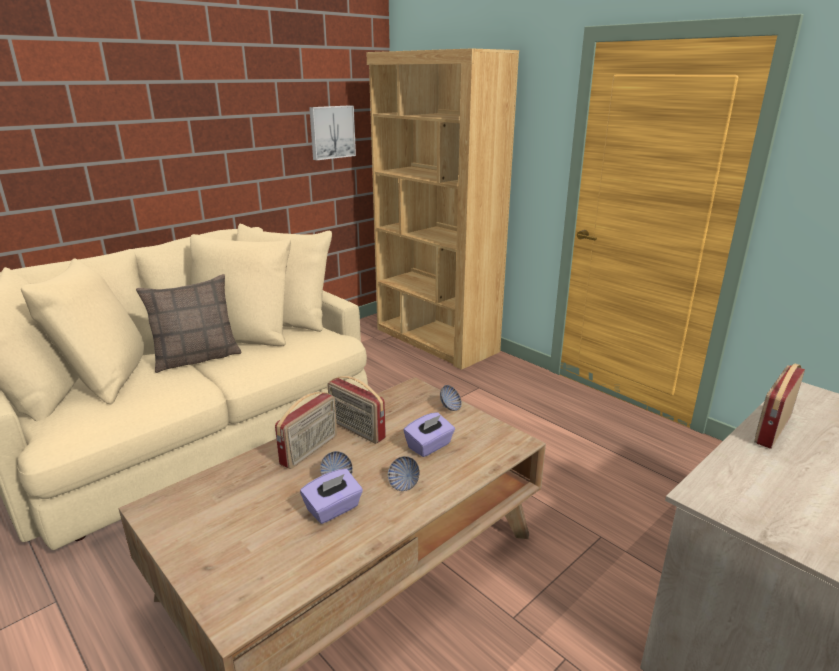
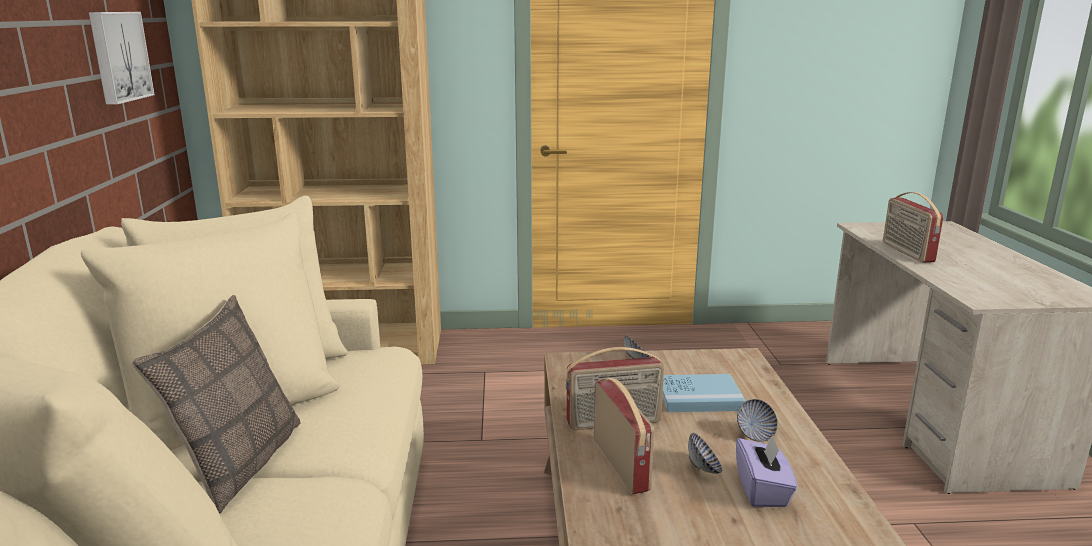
camera: 50 degrees left, 5 degrees down
(429, 446) = (699, 397): purple tissue box -> blue book

